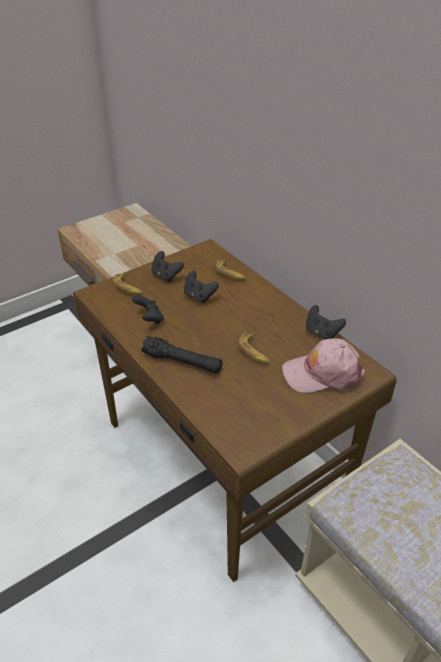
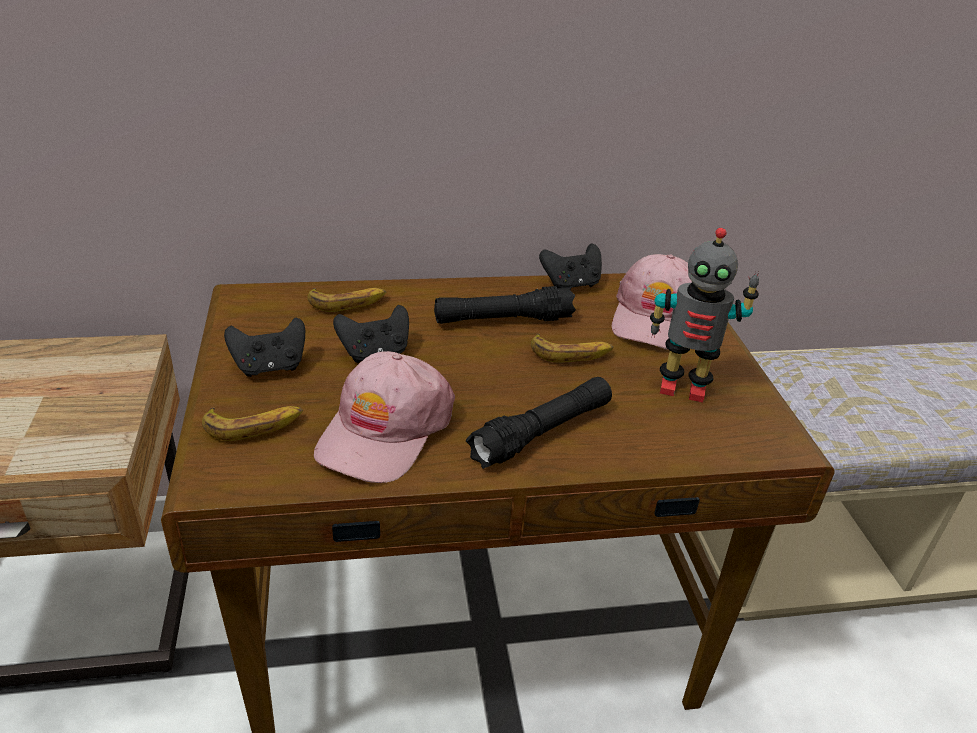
camera: 65 degrees left, 5 degrees down
(149, 319) = (384, 430): black game controller -> pink cap
(260, 399) = (682, 387): none -> toy robot
(262, 321) = (503, 320): none -> black flashlight

